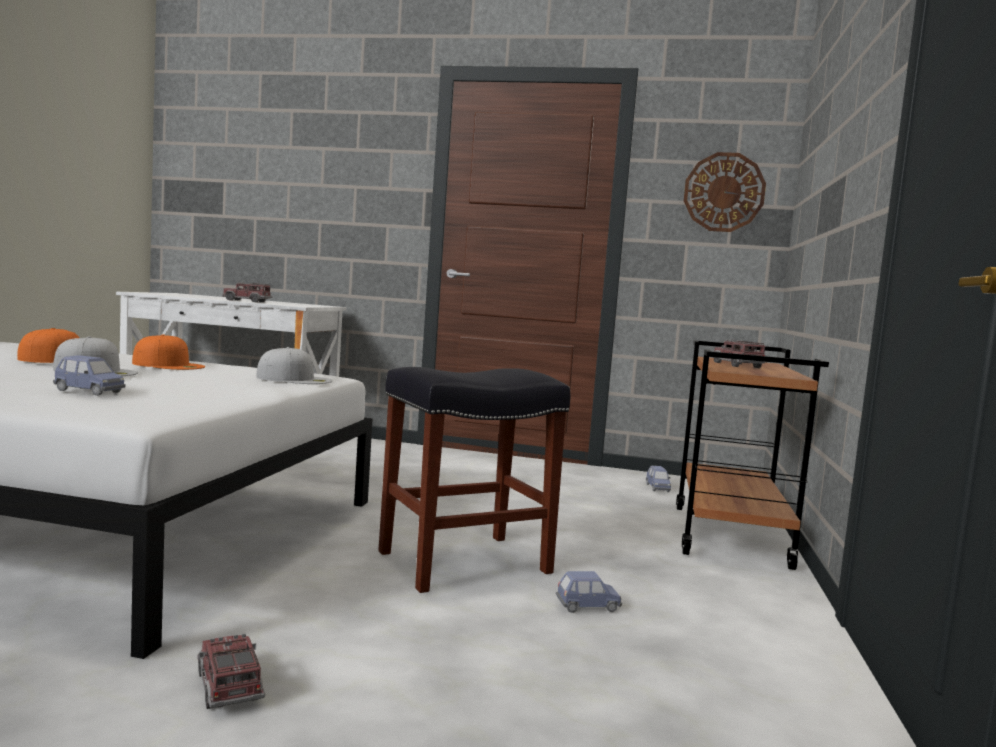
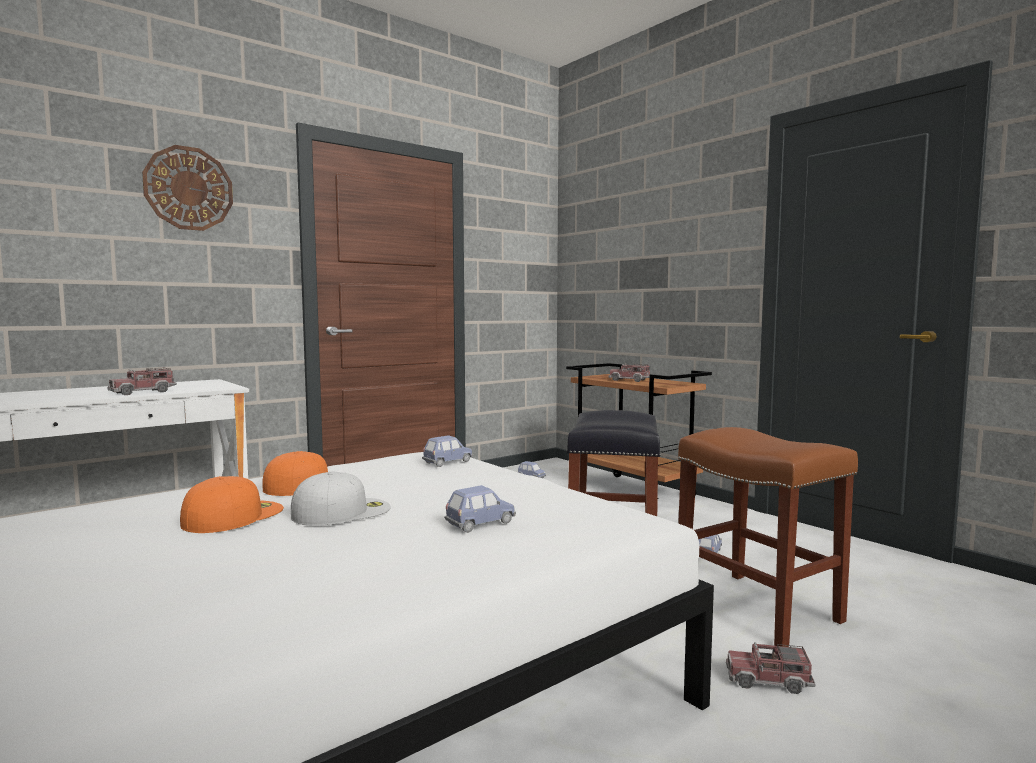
camera: 50 degrees left, 0 degrees up
(295, 379) = (447, 462): white cap -> blue toy car
(441, 659) = (759, 608): none -> brown stool
(724, 192) = (522, 253): wall clock -> wall clock (189, 188)

